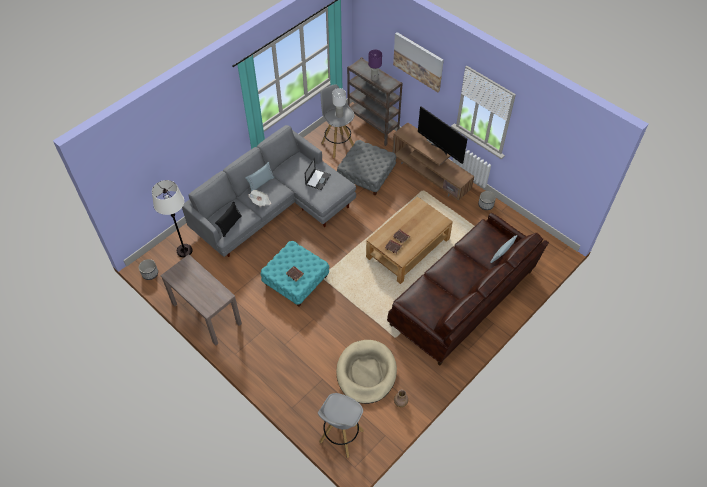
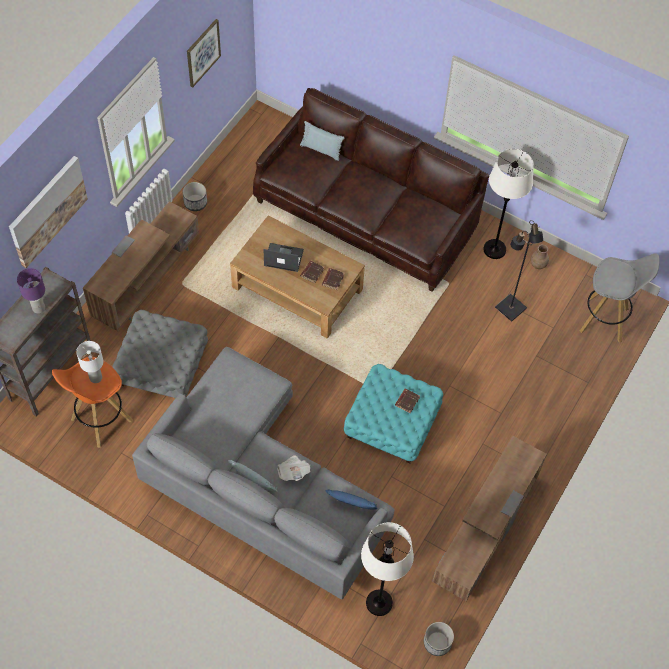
camera: 105 degrees left, 5 degrees up
(206, 313) = (484, 532): brown console table -> brown tv stand
(230, 225) = (351, 506): black pillow -> blue pillow
(318, 179) = (226, 399): laptop -> laptop (283, 257)
(338, 145) = (100, 420): grey stool -> orange stool
(366, 373) = (510, 307): beige dog bed -> black floor lamp
(419, 375) = (495, 249): none -> white floor lamp
(440, 149) = (138, 236): television -> none
(549, 150) = (203, 52): none -> picture

